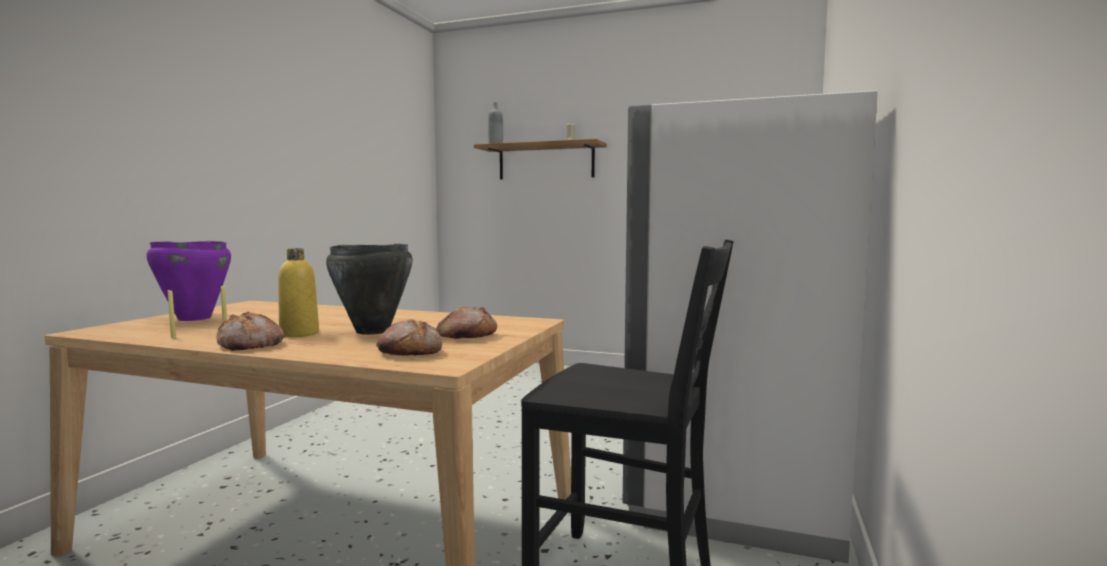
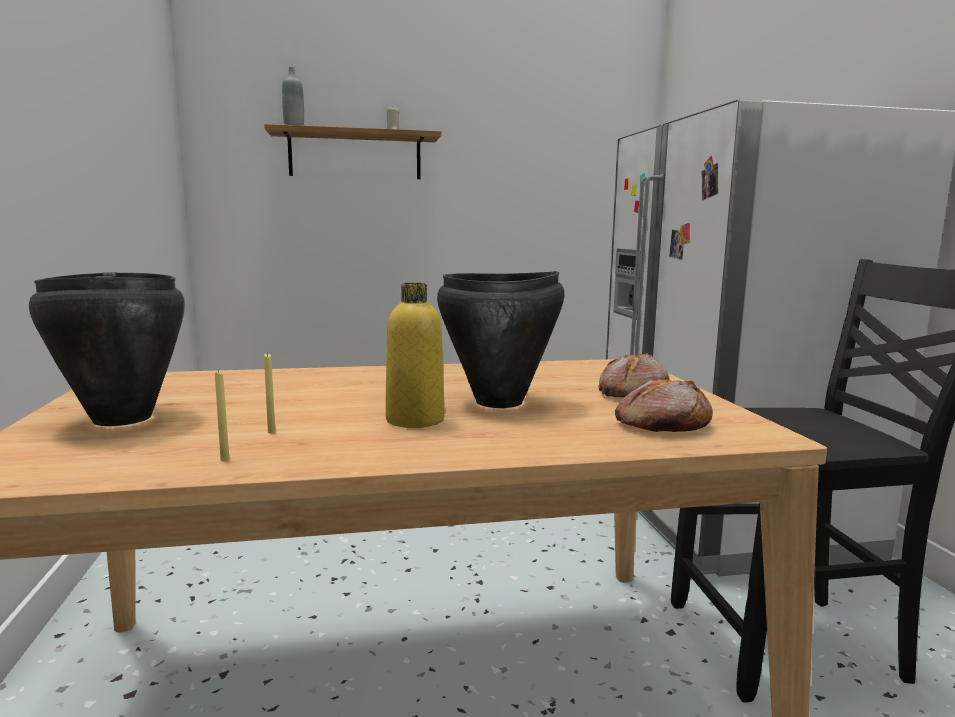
camera: 30 degrees left, 5 degrees up
(193, 318) = (121, 419): purple cooking pot -> black cooking pot
(251, 345) = (419, 451): bread -> none

